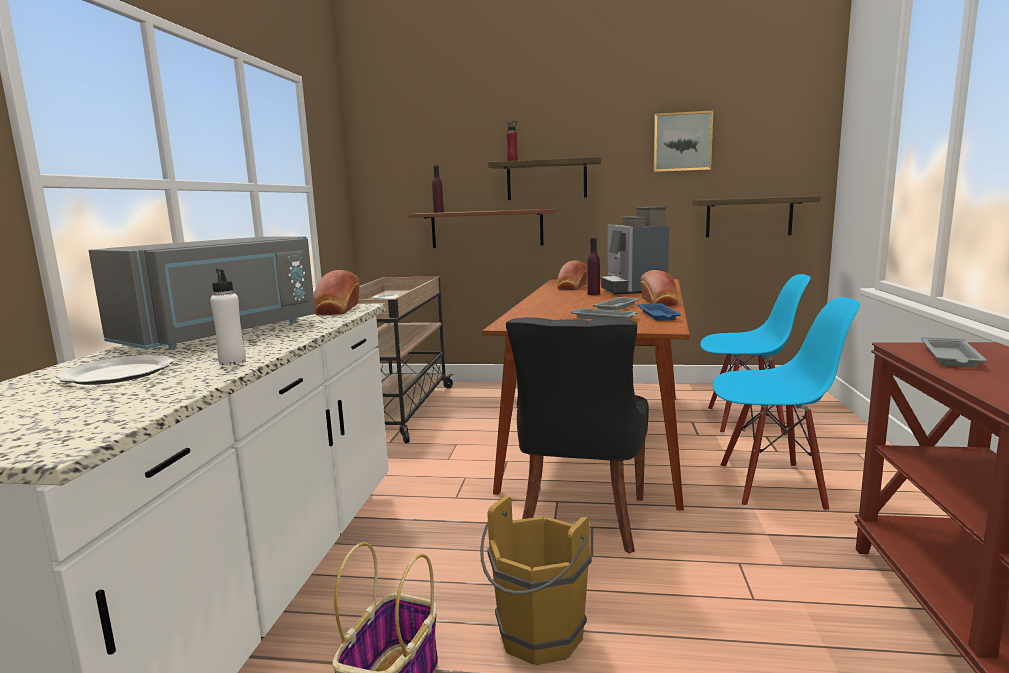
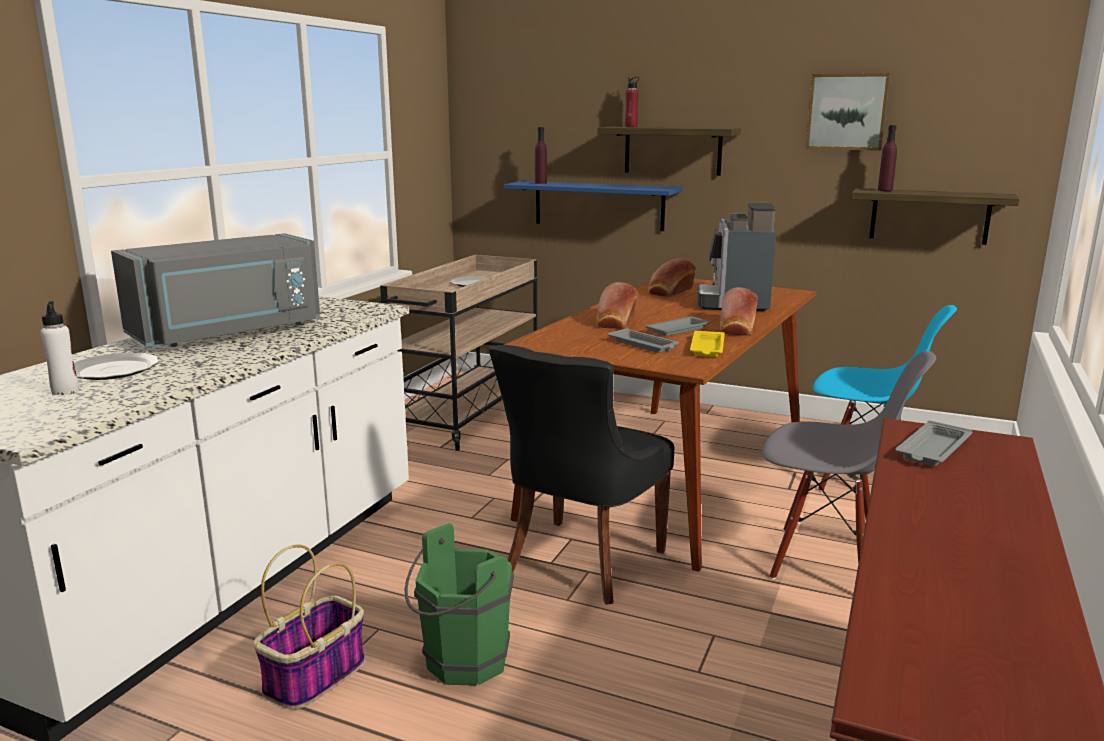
camera: 15 degrees right, 5 degrees up
(232, 361) = (206, 368): white bottle -> white bottle (65, 391)
(337, 310) = (354, 310): bread -> bread (615, 322)
(487, 229) = (598, 205): brown shelf -> blue shelf
(536, 639) = (461, 663): brown bucket -> green bucket
(593, 294) = (680, 306): purple bottle -> purple bottle (885, 190)
(658, 315) = (707, 348): blue tray -> yellow tray
(771, 485) = (825, 562): blue chair -> grey chair

